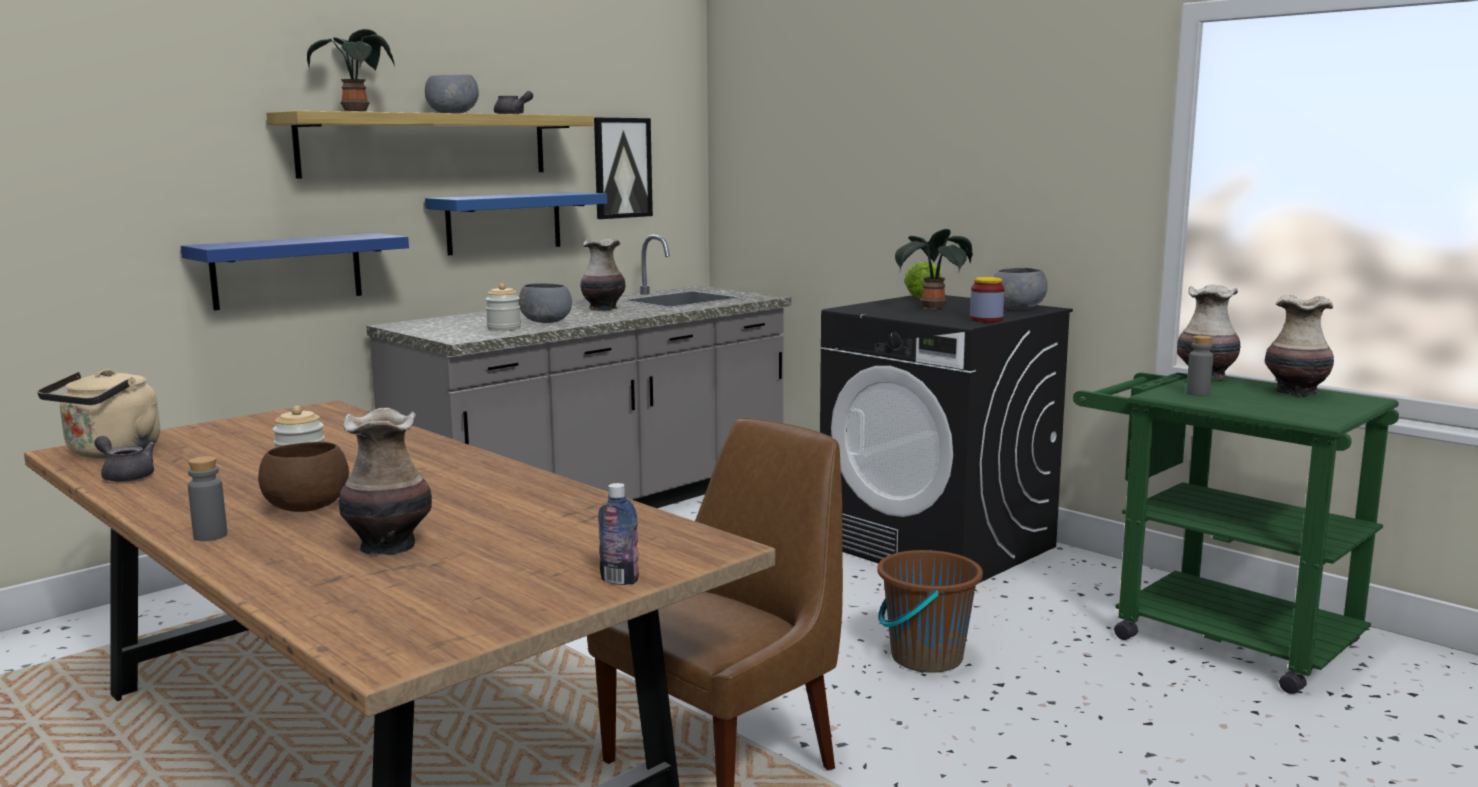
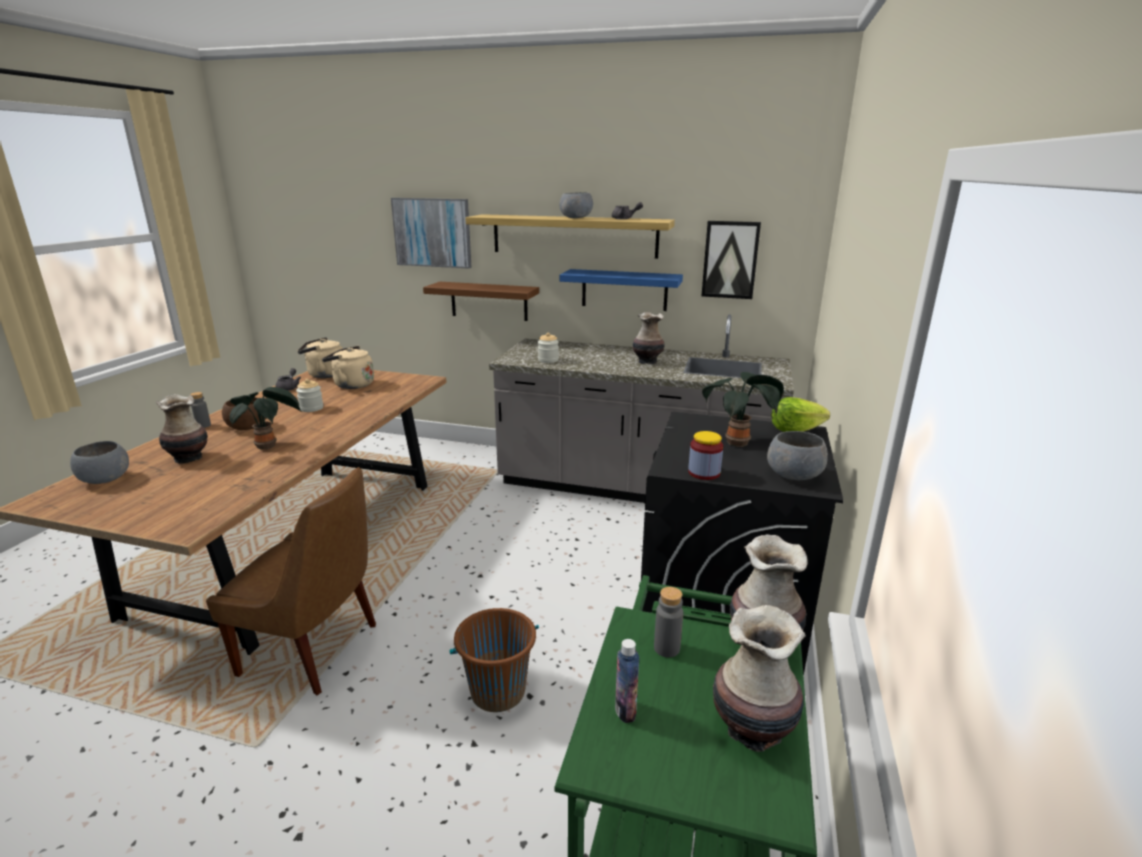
camera: 60 degrees right, 10 degrees up
(161, 149) = (432, 232): none -> picture
(231, 442) = (351, 385): none -> beige kettle
(287, 270) = (489, 301): blue shelf -> brown shelf
(356, 112) = (514, 216): potted plant -> potted plant (269, 446)
(547, 322) = (582, 362): grey bowl -> grey bowl (105, 479)
(619, 580) = (130, 519): bottle -> bottle (625, 710)

